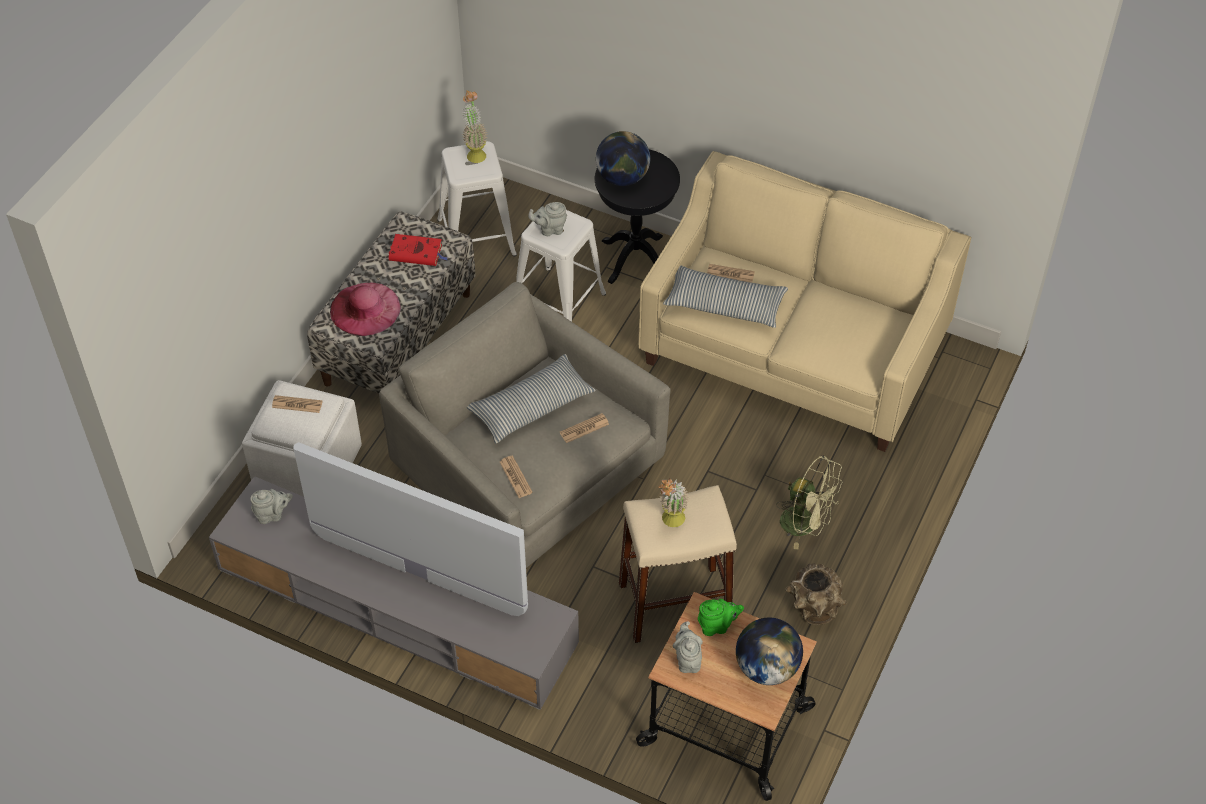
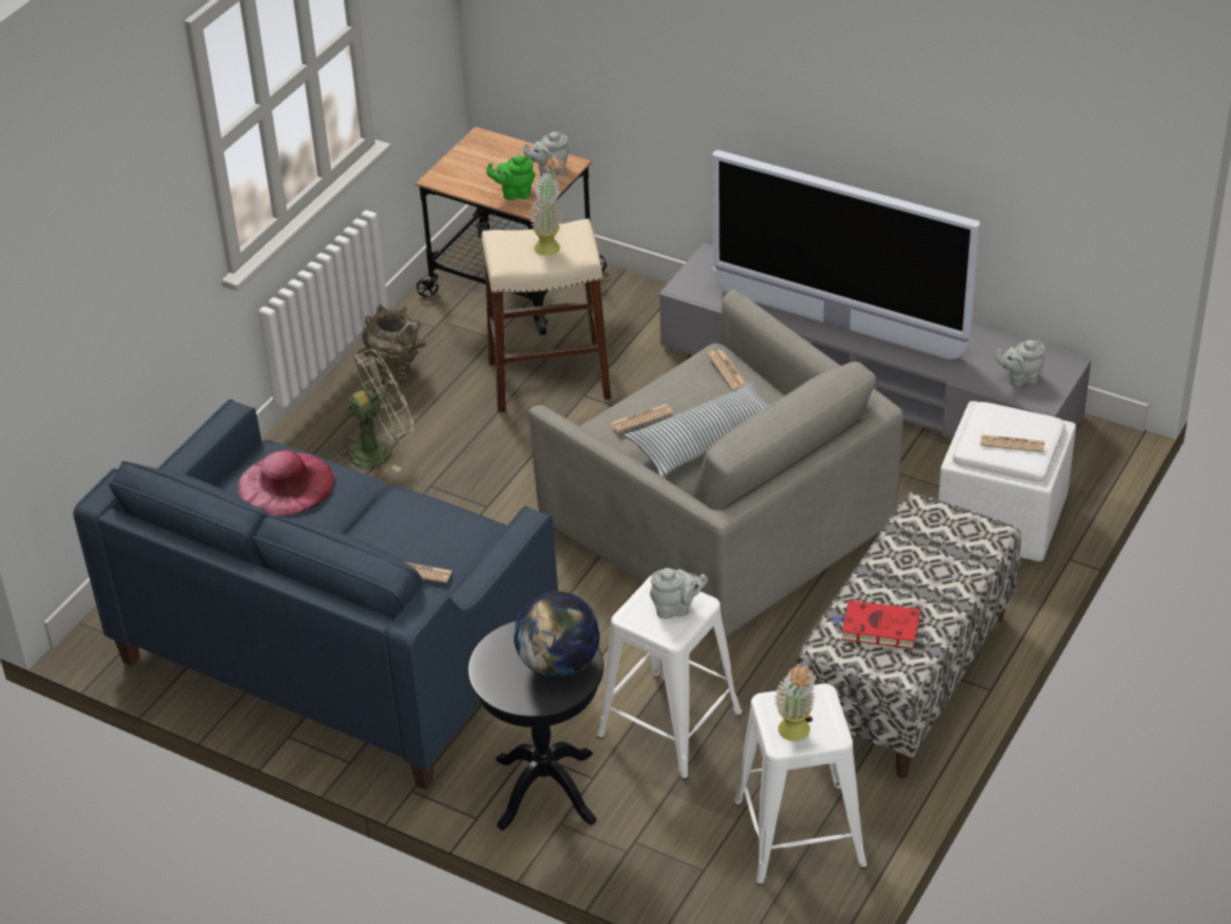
camera: 175 degrees left, 10 degrees down
(365, 309) = (943, 551): pink hat -> pink hat (286, 484)
(687, 660) = (549, 171): grey teapot -> grey teapot turned 75 degrees clockwise
(724, 304) = (435, 531): pillow -> none
(766, 668) = (471, 165): globe -> none
(794, 351) = (336, 648): beige sofa -> blue sofa
(806, 524) = (379, 450): green fan -> green fan turned 120 degrees clockwise

